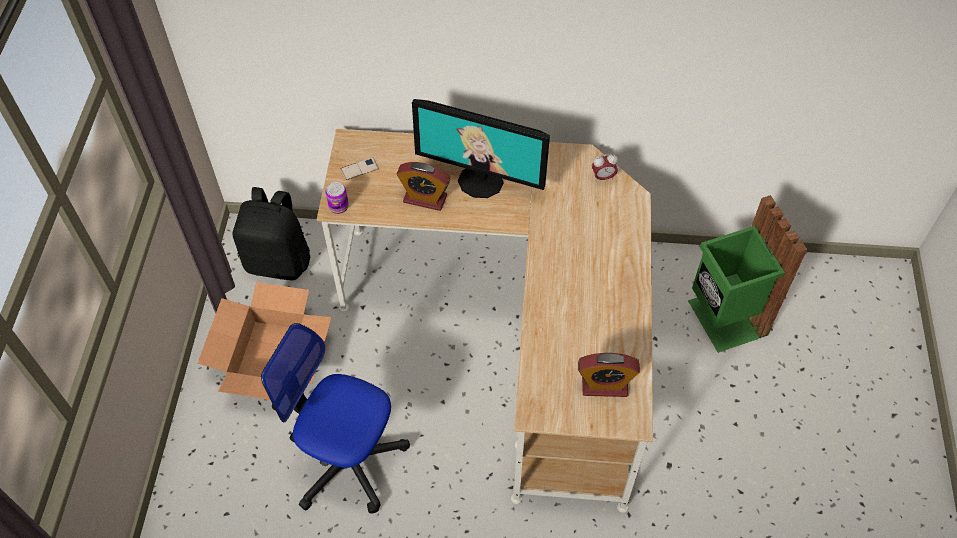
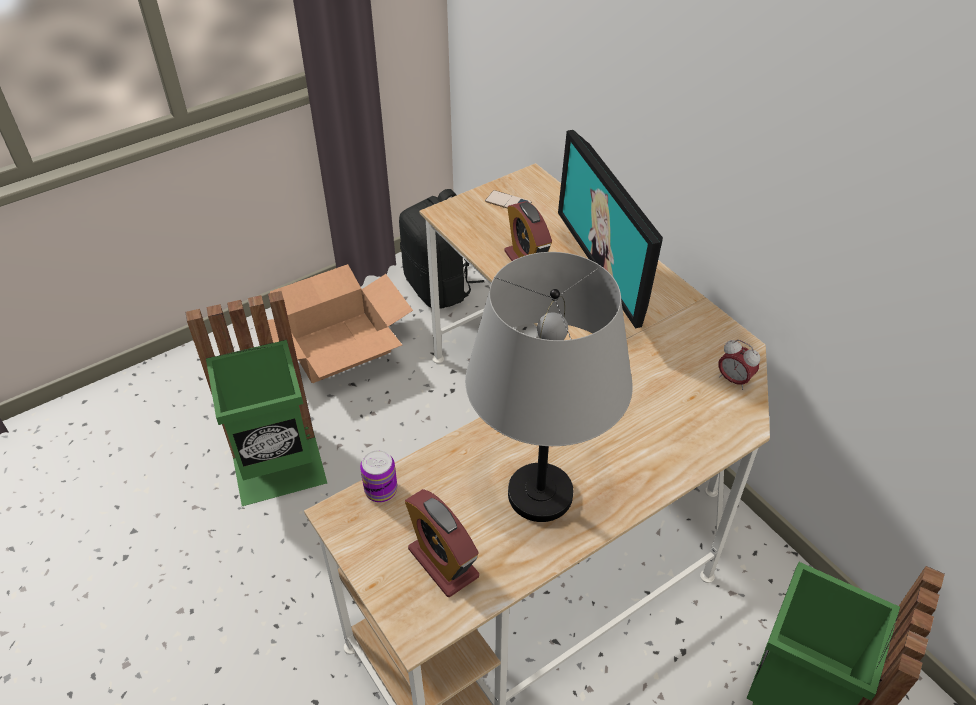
camera: 50 degrees right, 10 degrees down
(338, 206) = (449, 215): can -> can (381, 490)
(347, 459) = (280, 469): office chair -> green trash can
(600, 315) = (539, 495): none -> grey table lamp

